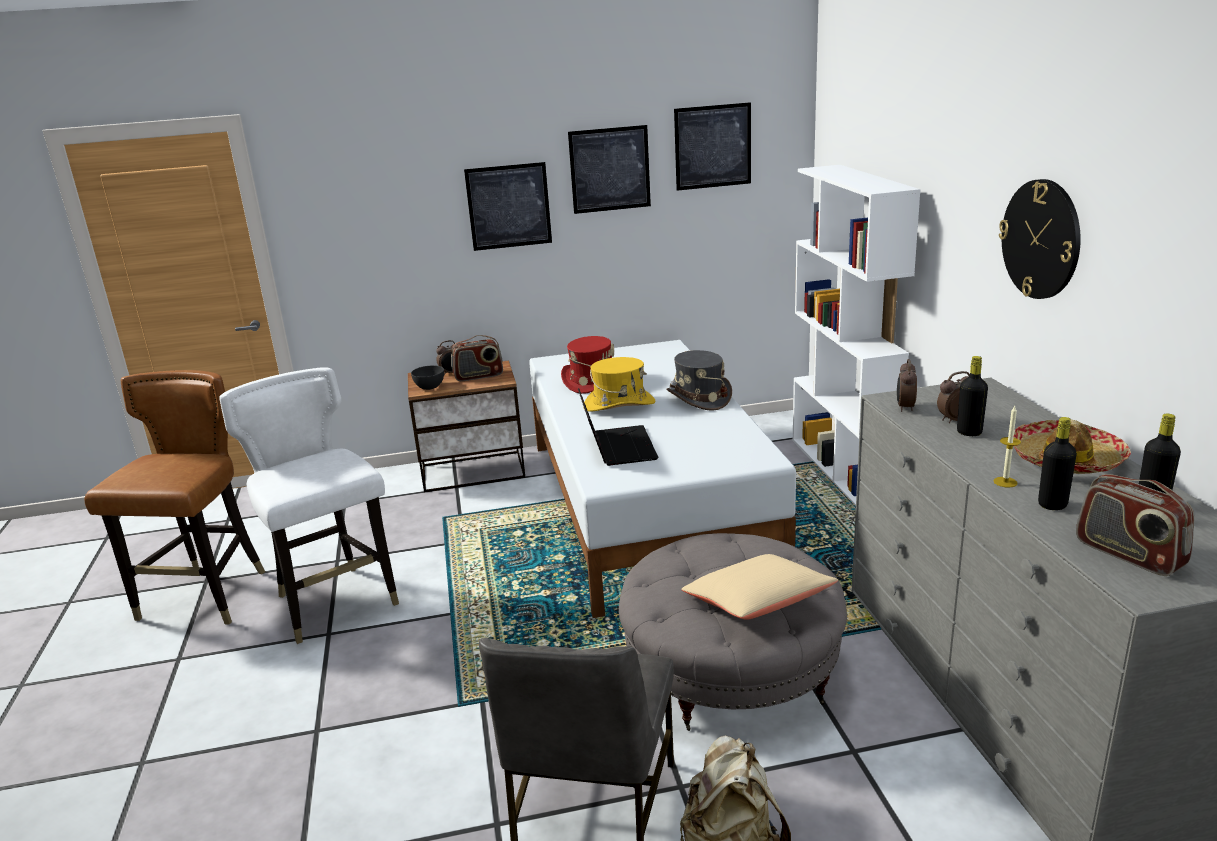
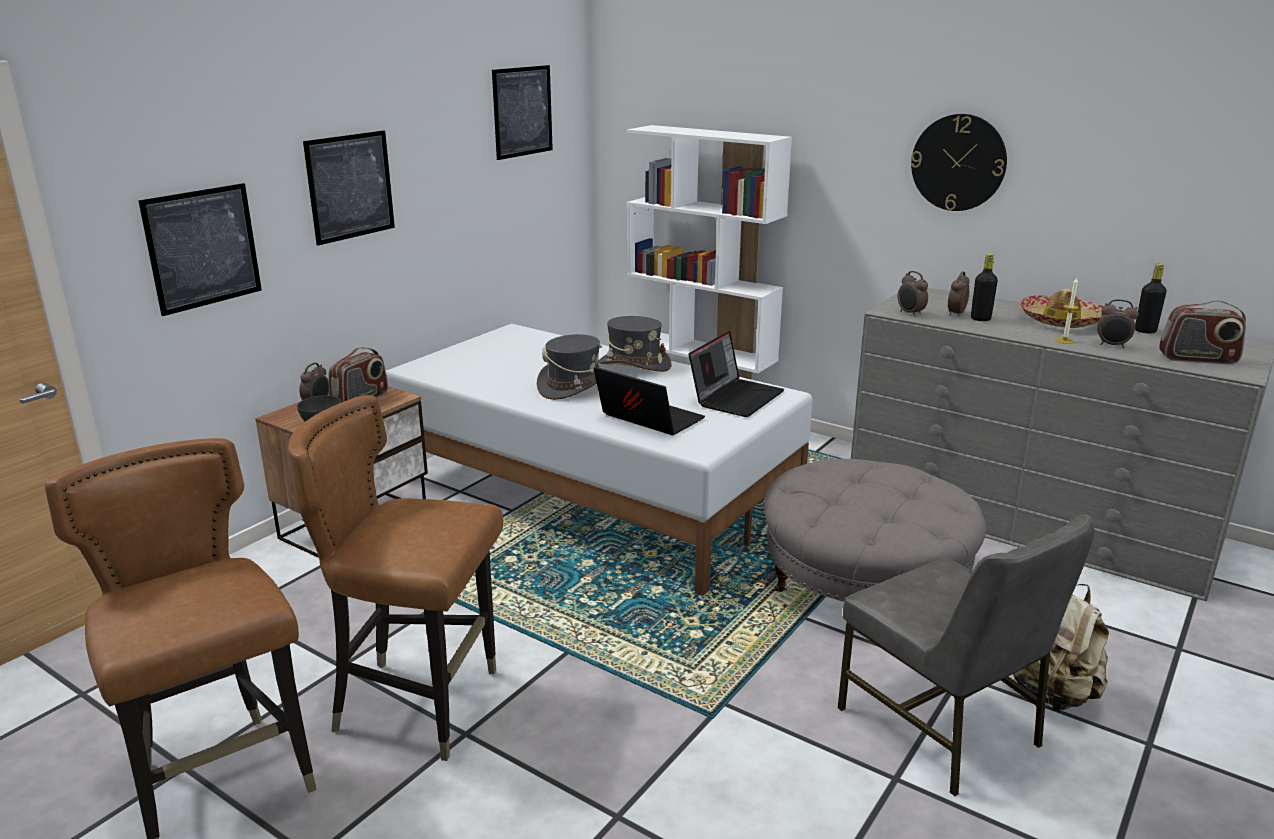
camera: 45 degrees left, 0 degrees up
(335, 603) = (419, 704): white chair -> brown chair
(591, 381) = (502, 375): red hat -> none
(610, 169) = (441, 138): picture -> picture (203, 248)
(619, 404) = (574, 387): yellow hat -> grey hat
(720, 450) = (736, 397): none -> laptop
(757, 604) = (918, 502): beige pillow -> none
(1052, 505) = (1112, 345): black bottle -> alarm clock

